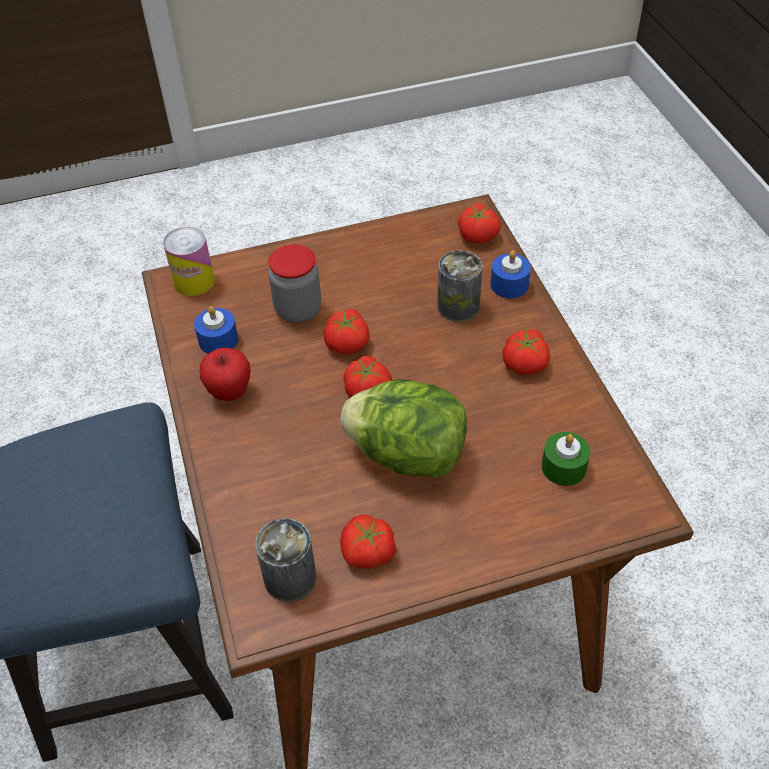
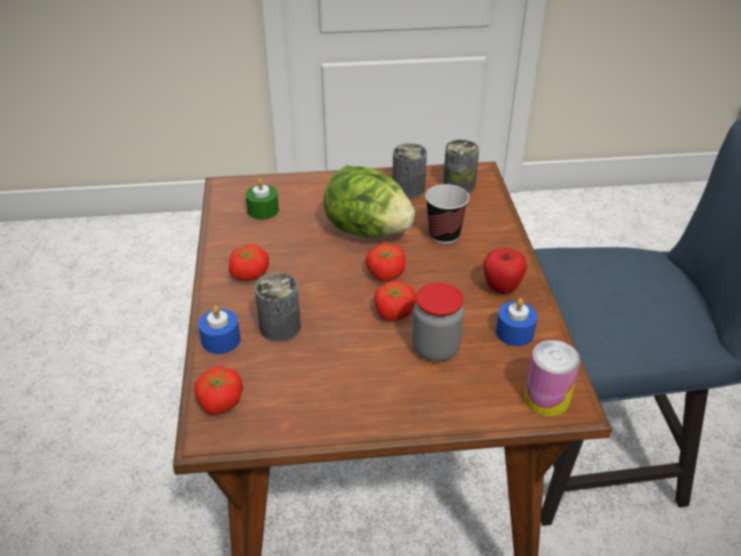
camera: 170 degrees left, 10 degrees down
(303, 465) = (444, 235): none -> cup
(368, 552) = (408, 189): tomato -> can

